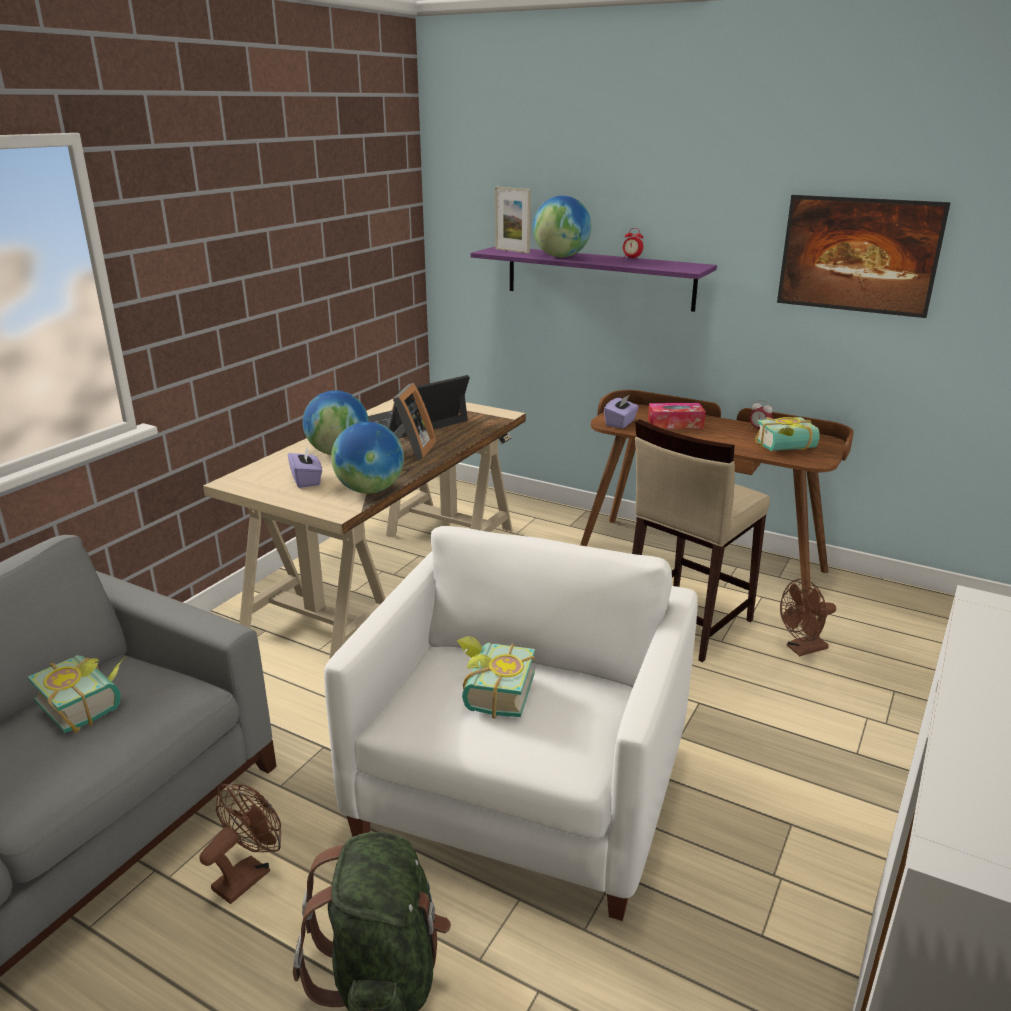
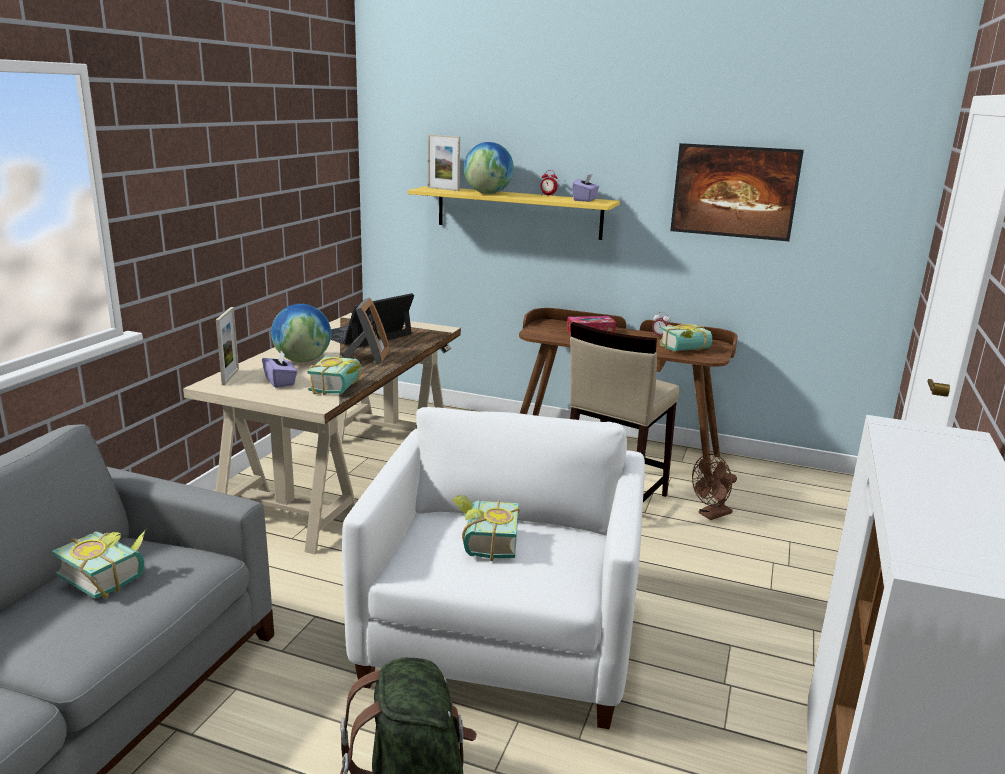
camera: 10 degrees left, 5 degrees down
(248, 874) = (268, 725): brown fan -> none
(256, 472) = (230, 376): none -> picture frame
(369, 490) = (341, 388): globe -> book
(599, 277) = (518, 212): purple shelf -> yellow shelf
(620, 423) = (545, 334): purple tissue box -> purple tissue box (585, 200)

